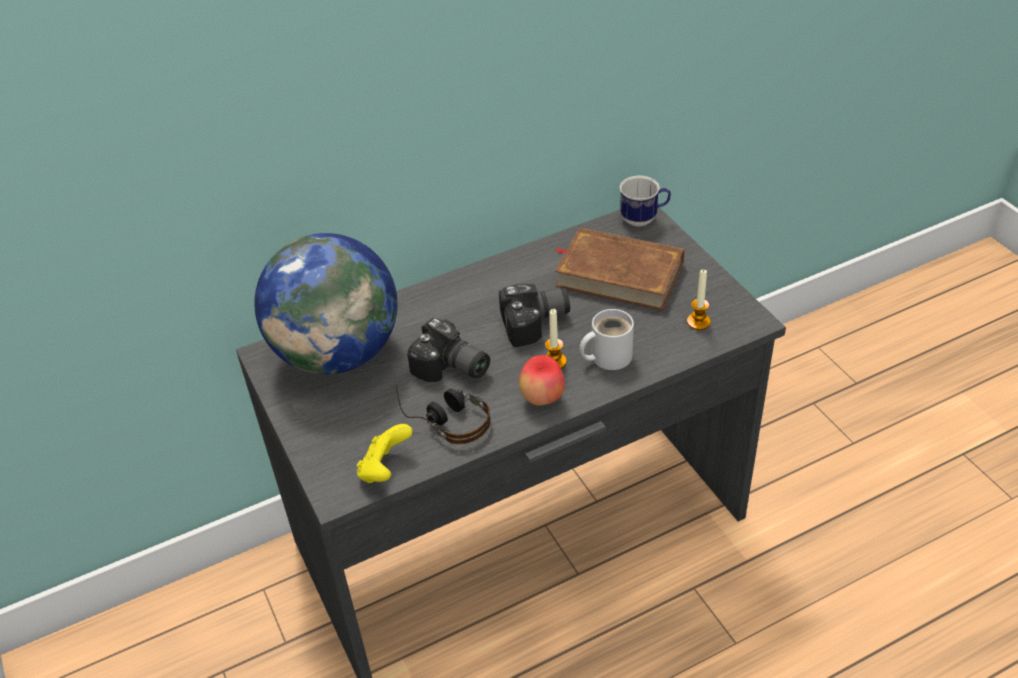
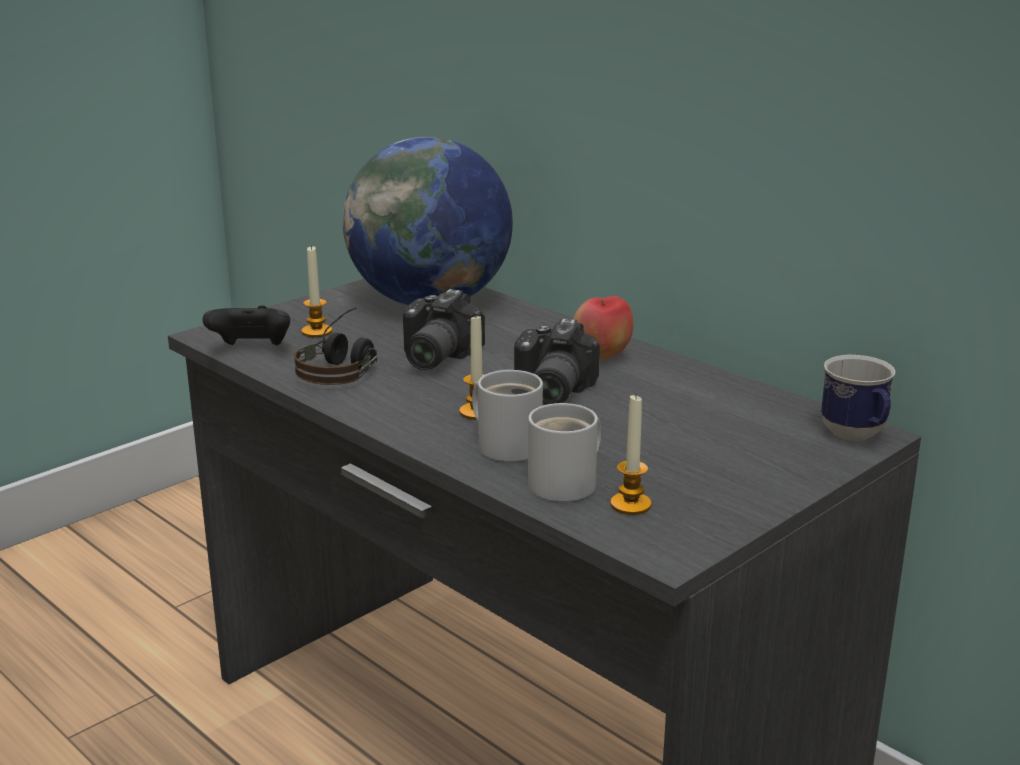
camera: 70 degrees right, 20 degrees down
(366, 427) = (316, 332): none -> candle
(385, 469) = (252, 349): yellow game controller -> black game controller
(536, 323) = (548, 392): camera -> camera turned 45 degrees clockwise
(542, 398) = (400, 413): apple -> apple (601, 356)
(619, 274) = (700, 433): brown book -> none
(667, 341) = (568, 484): none -> white mug

